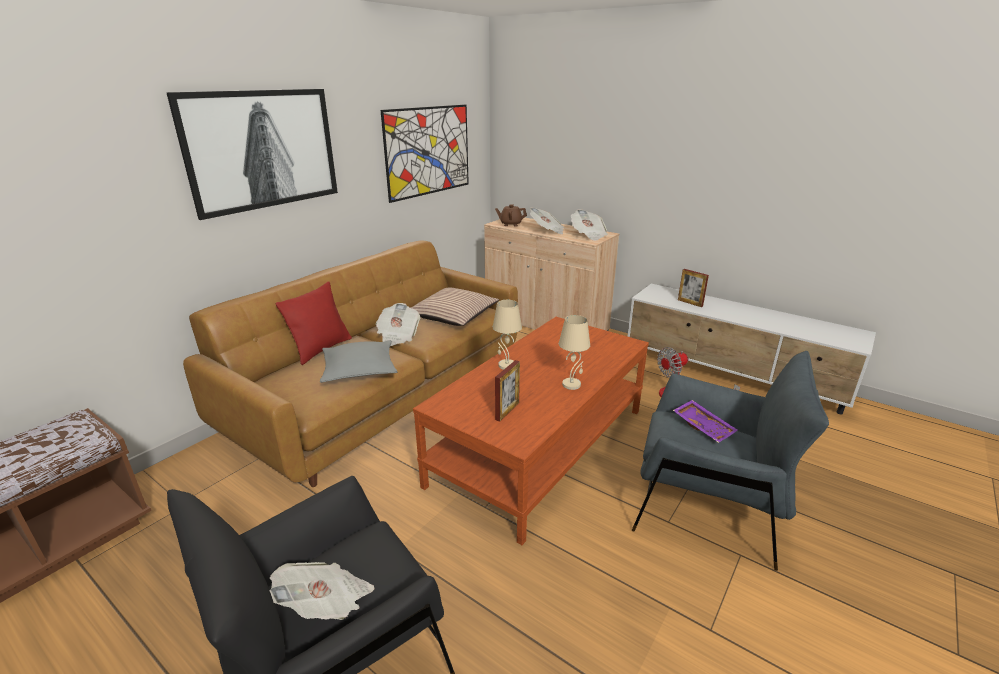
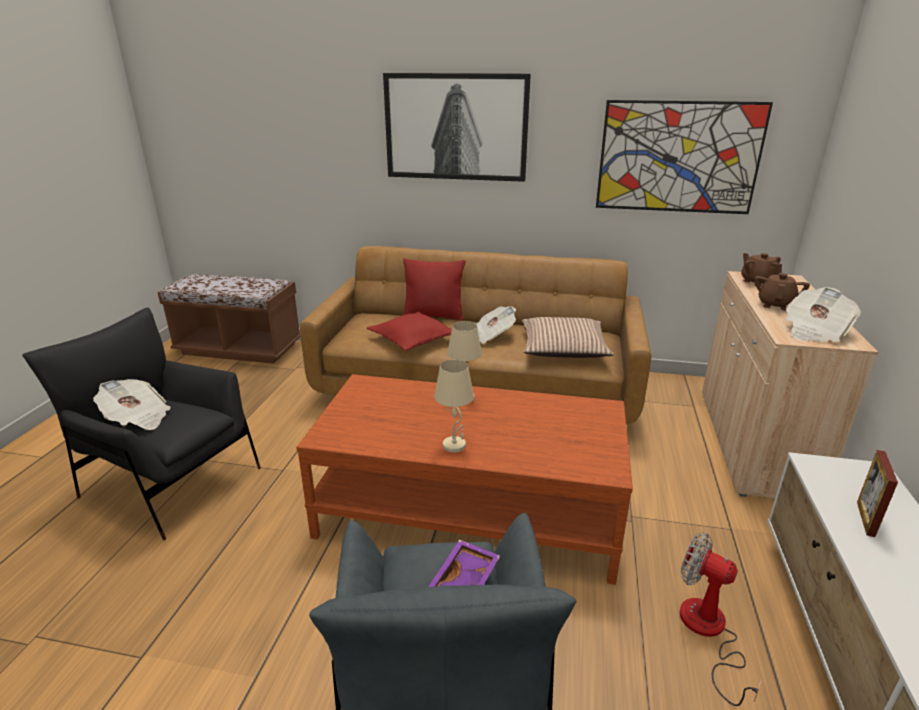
camera: 65 degrees right, 0 degrees up
(359, 369) = (413, 339): grey pillow -> red pillow
(507, 411) = (373, 419): picture frame -> none
(547, 231) = (775, 305): newspaper -> brown teapot

